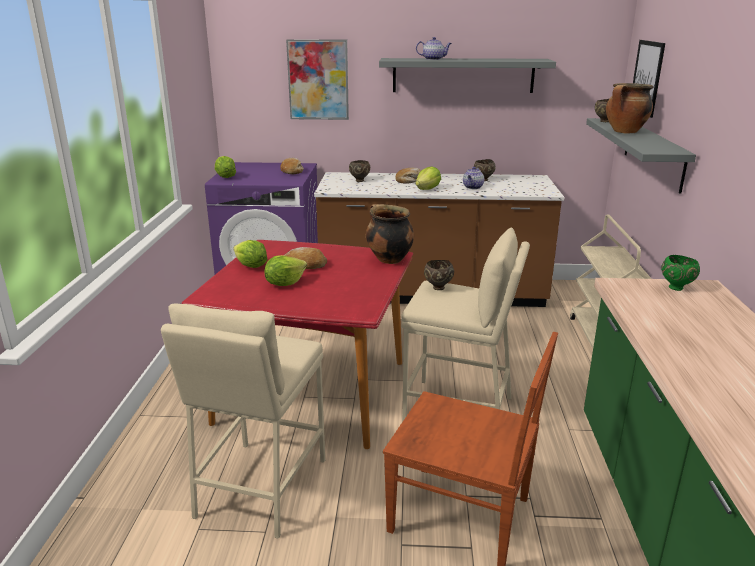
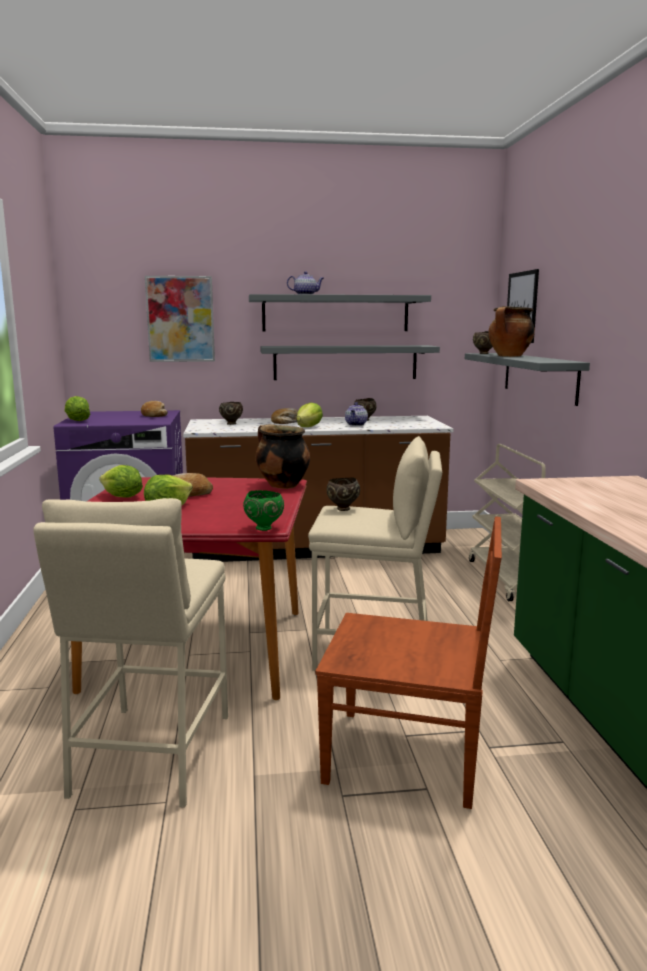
camera: 10 degrees left, 10 degrees down
(470, 122) = (345, 362): none -> grey shelf
(677, 288) = (601, 482): green bowl -> green bowl (265, 528)

